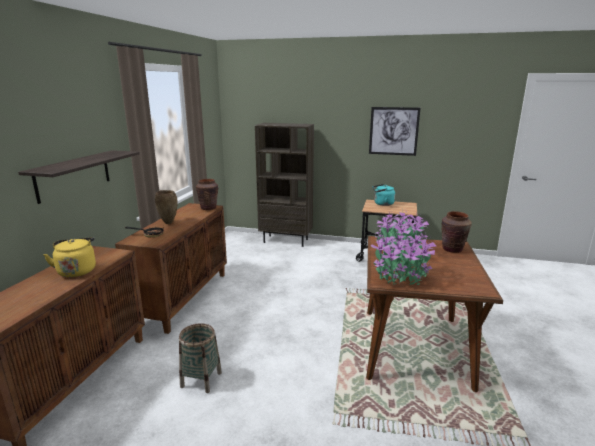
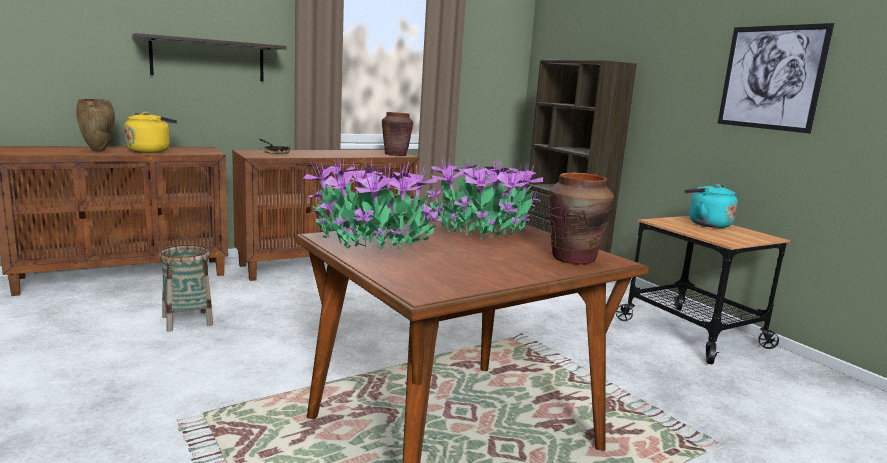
camera: 45 degrees right, 5 degrees down
(169, 223) = (319, 152): brown vase -> brown vase (99, 151)

